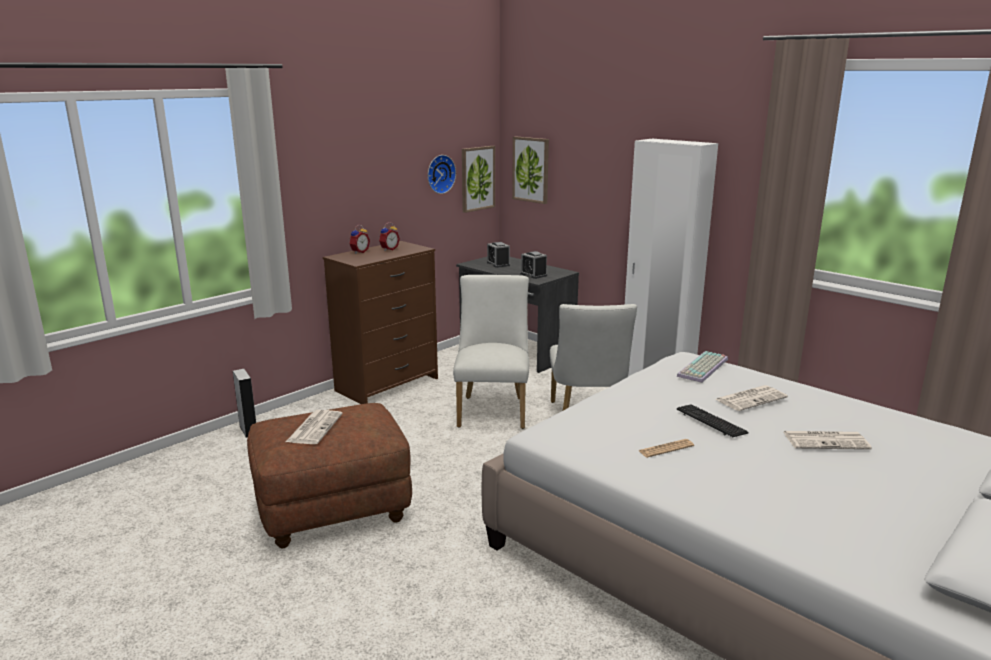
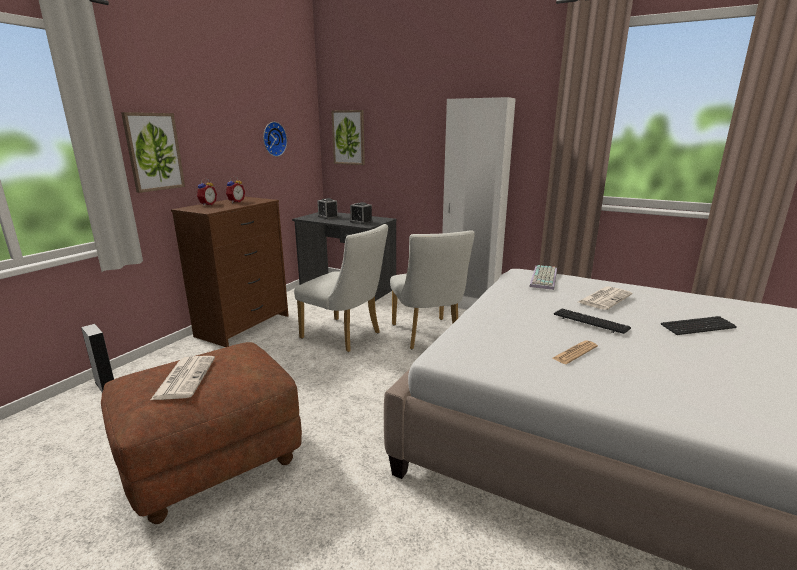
camera: 15 degrees left, 0 degrees up
(477, 178) = (304, 146): picture -> picture (154, 152)
(493, 409) = (345, 336): white chair -> white chair turned 135 degrees clockwise
(826, 441) = (698, 327): newspaper -> keyboard

